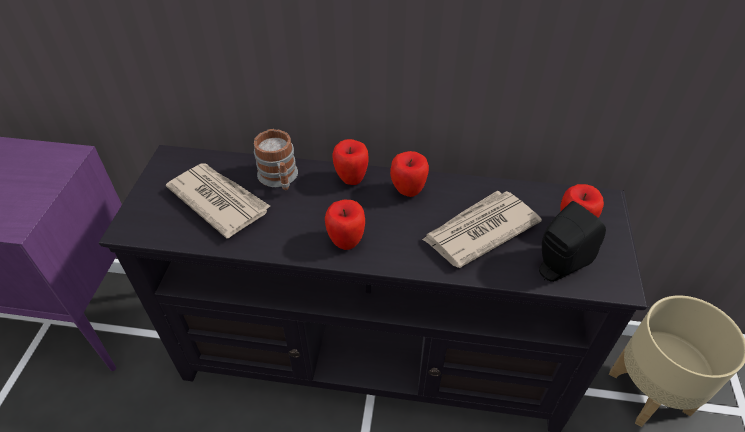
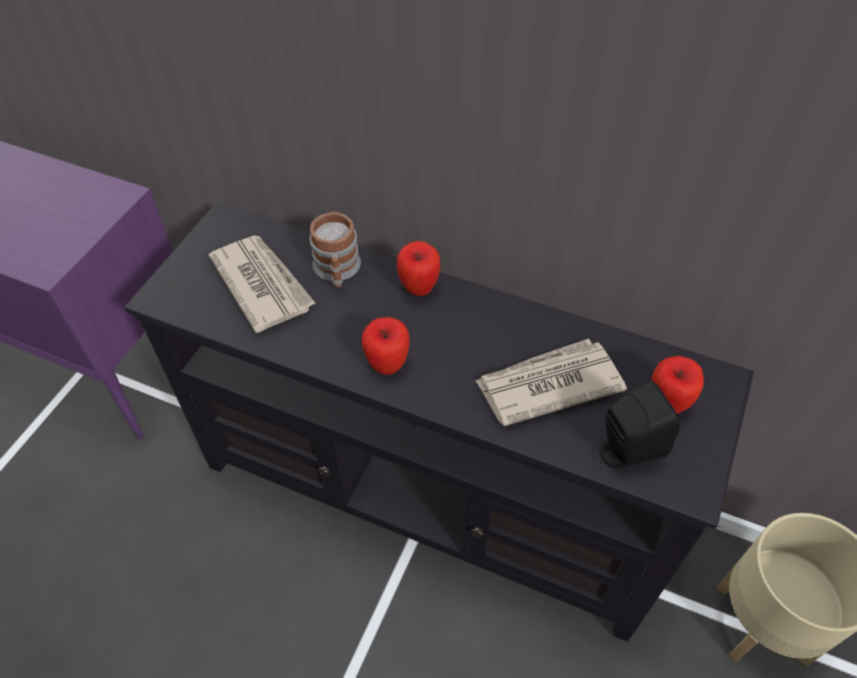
camera: 15 degrees right, 5 degrees up
(408, 191) = (480, 317): apple -> none

